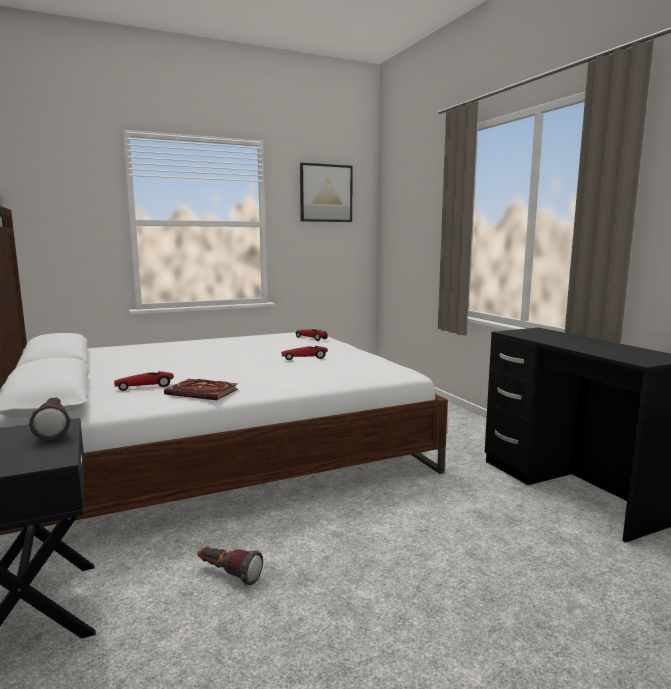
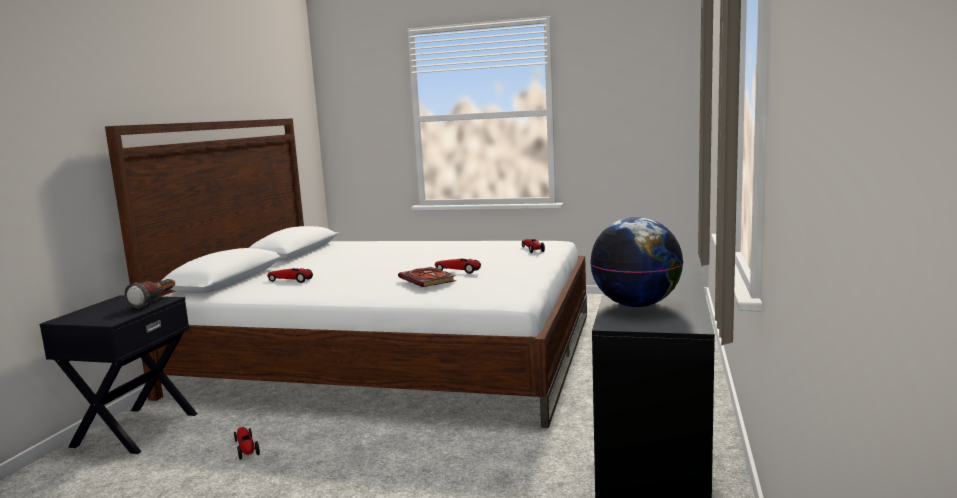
camera: 40 degrees right, 0 degrees up
(204, 392) = (311, 291): book -> book (428, 280)
(228, 575) = (246, 448): flashlight -> toy car
(326, 193) = (632, 68): picture -> none
(608, 351) = (636, 305): none -> globe

